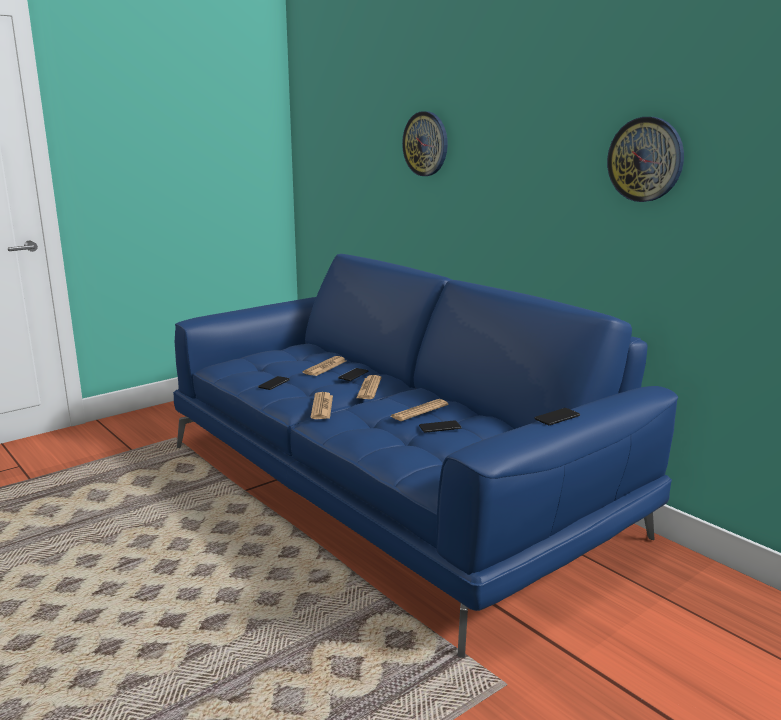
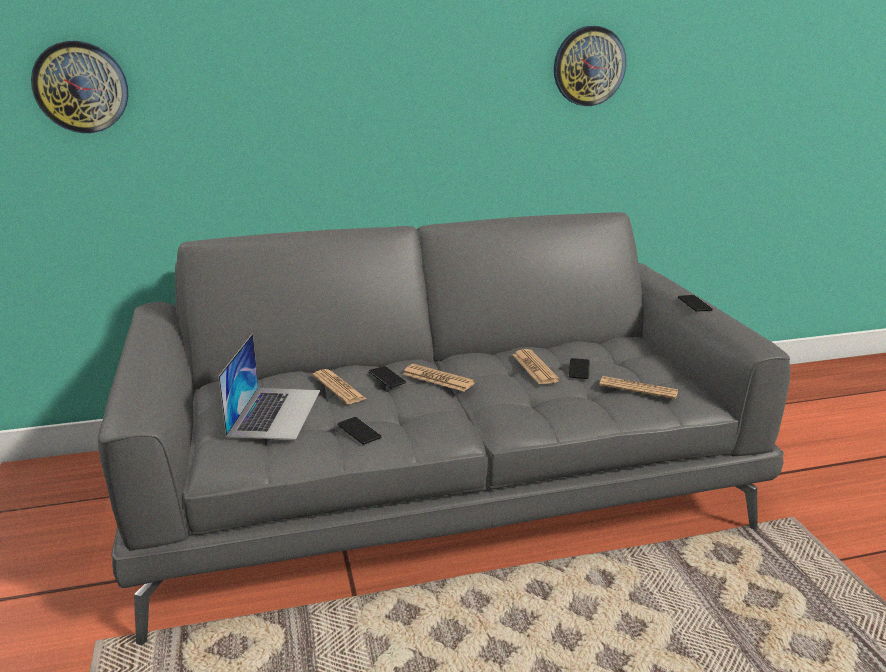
camera: 65 degrees left, 5 degrees up
(278, 361) = (275, 412): none -> laptop
(322, 407) = (475, 415): newspaper -> newspaper (638, 388)
(390, 489) = (442, 485): blue sofa -> grey sofa
(426, 144) = (281, 66): wall clock -> wall clock (81, 87)

